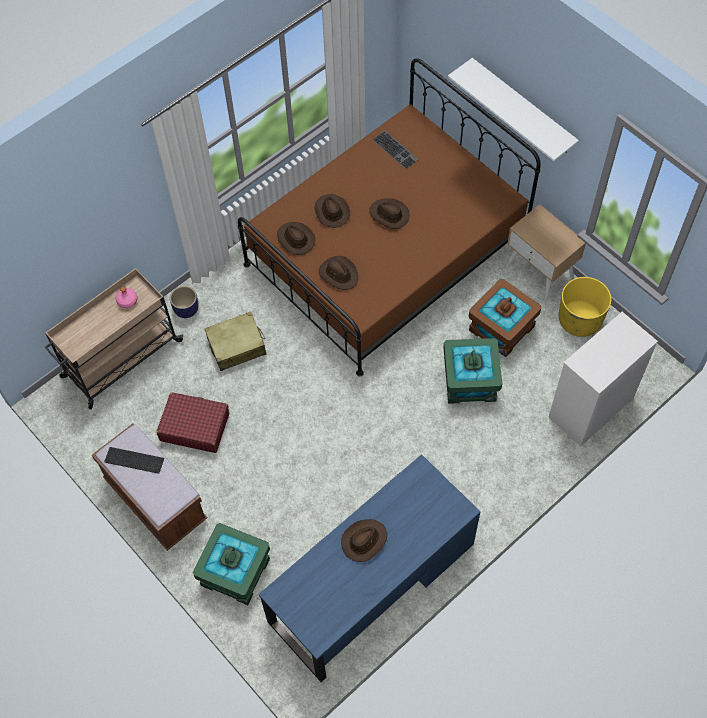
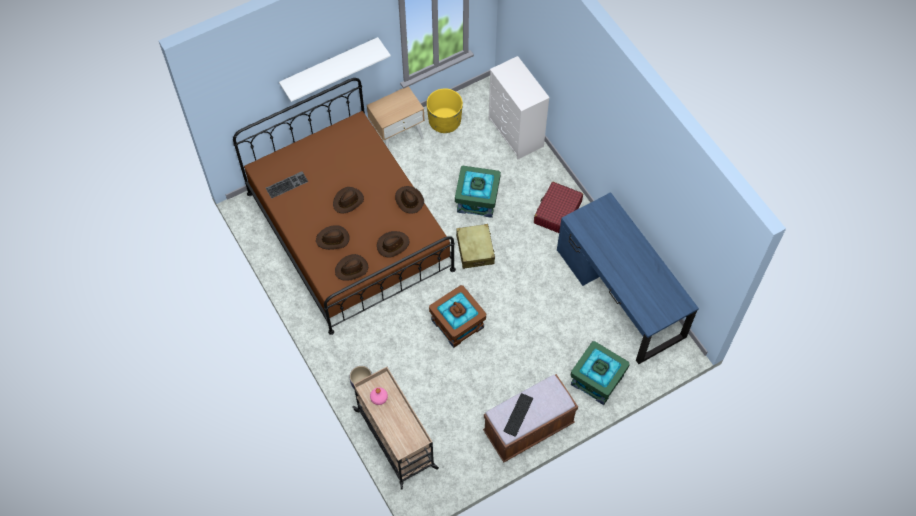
camera: 80 degrees left, 0 degrees up
(194, 427) = (471, 392): red suitcase -> red suitcase (557, 212)
(237, 346) = (407, 351): beige suitcase -> beige suitcase (475, 250)
(364, 540) = (619, 264): brown hat -> brown hat (409, 200)
(502, 328) = (439, 170): brown storage box -> brown storage box (458, 323)

